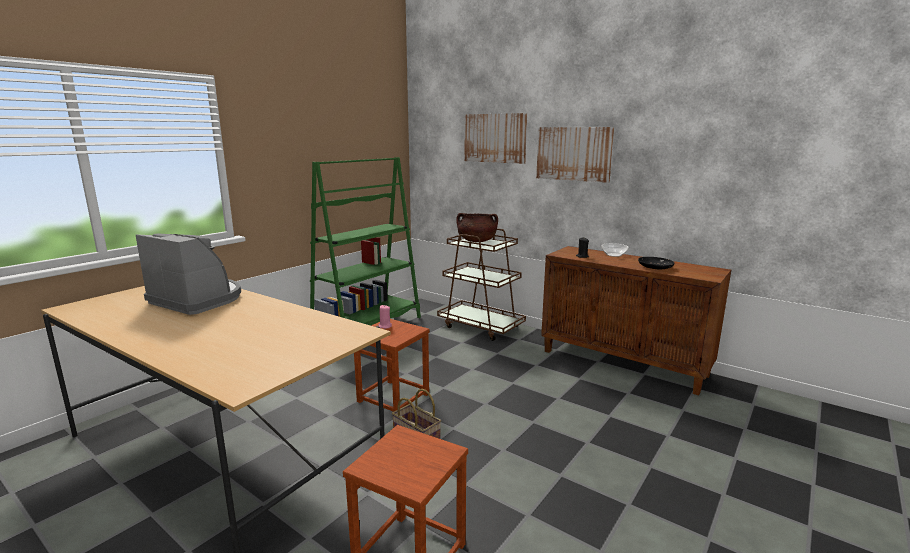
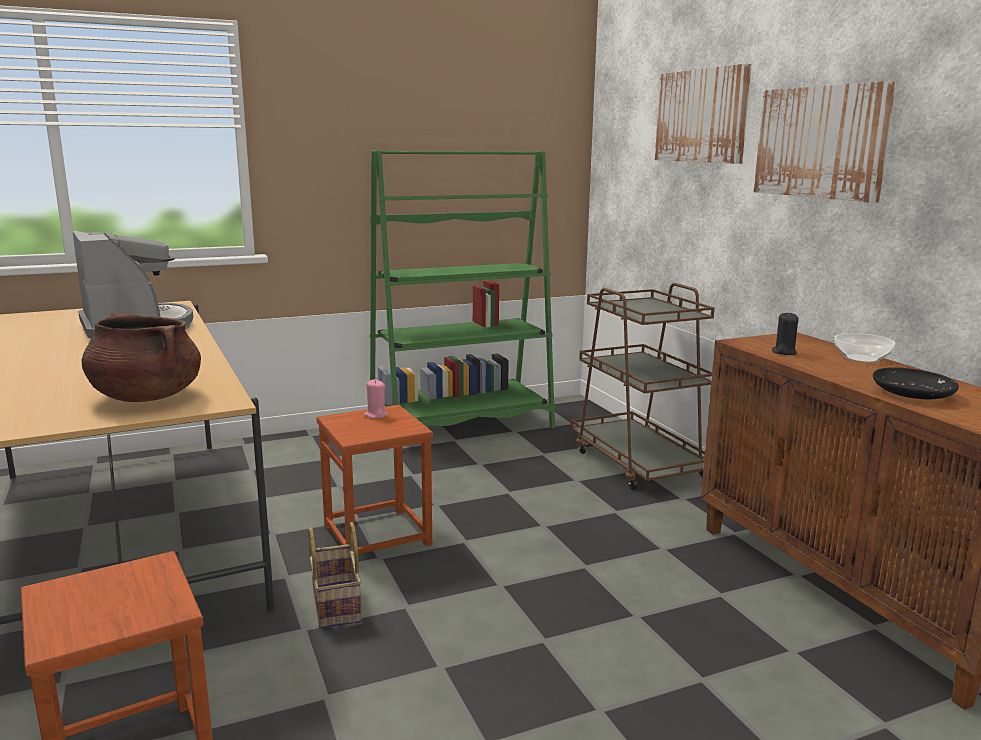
camera: 30 degrees right, 0 degrees up
(477, 241) = (643, 305): brown cooking pot -> brown cooking pot (146, 397)

